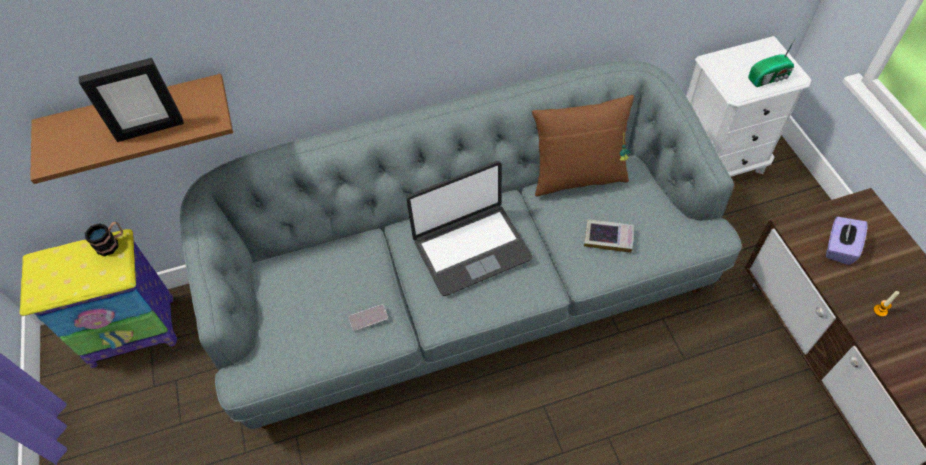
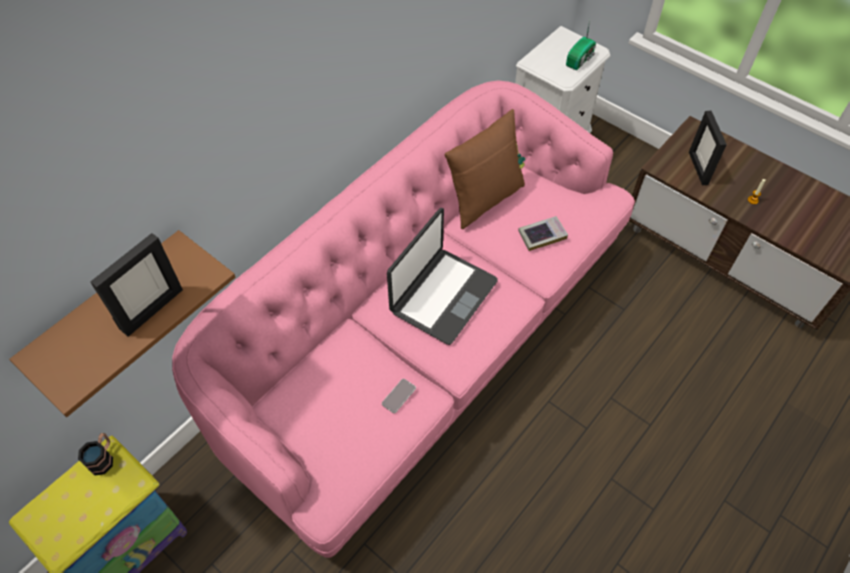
camera: 35 degrees left, 0 degrees up
(466, 291) = (424, 343): grey sofa -> pink sofa
(839, 247) = (699, 168): purple tissue box -> picture frame

